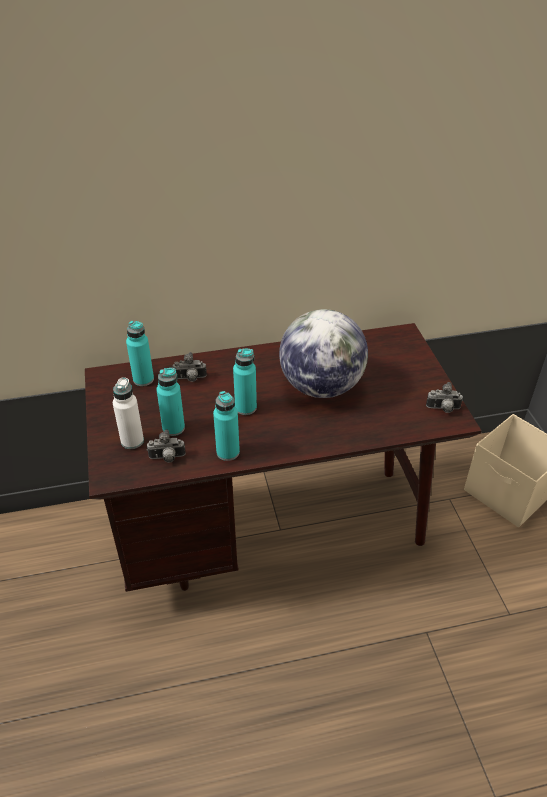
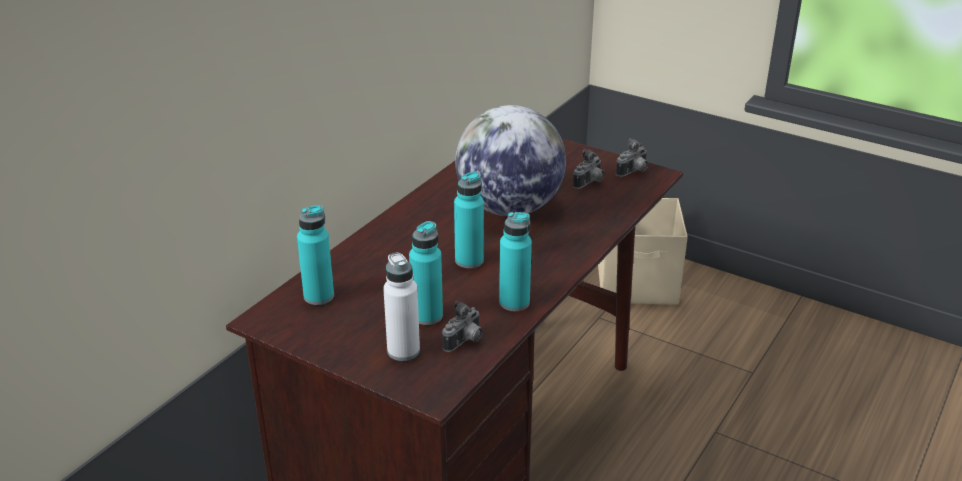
camera: 45 degrees left, 10 degrees down
(190, 379) = (371, 268): camera -> camera (590, 183)

